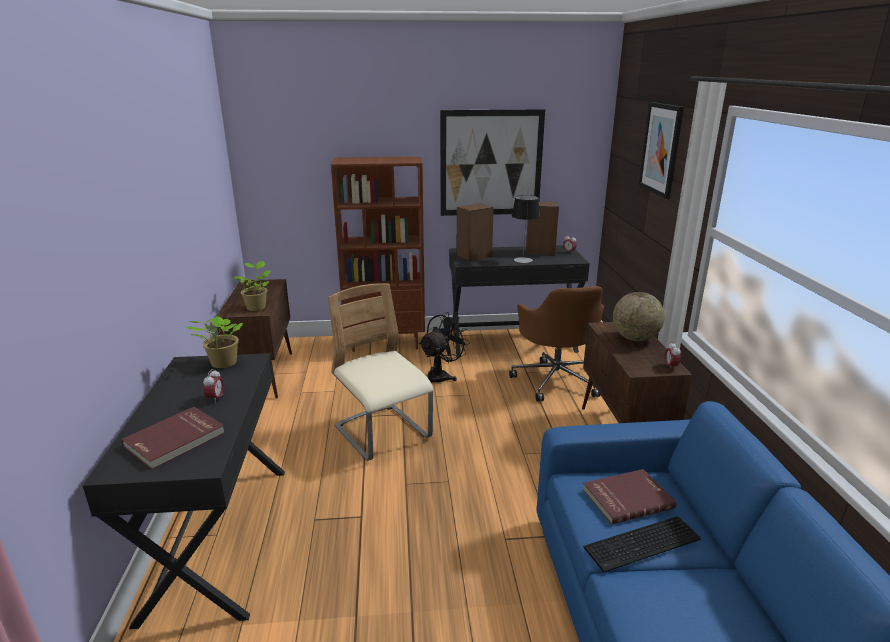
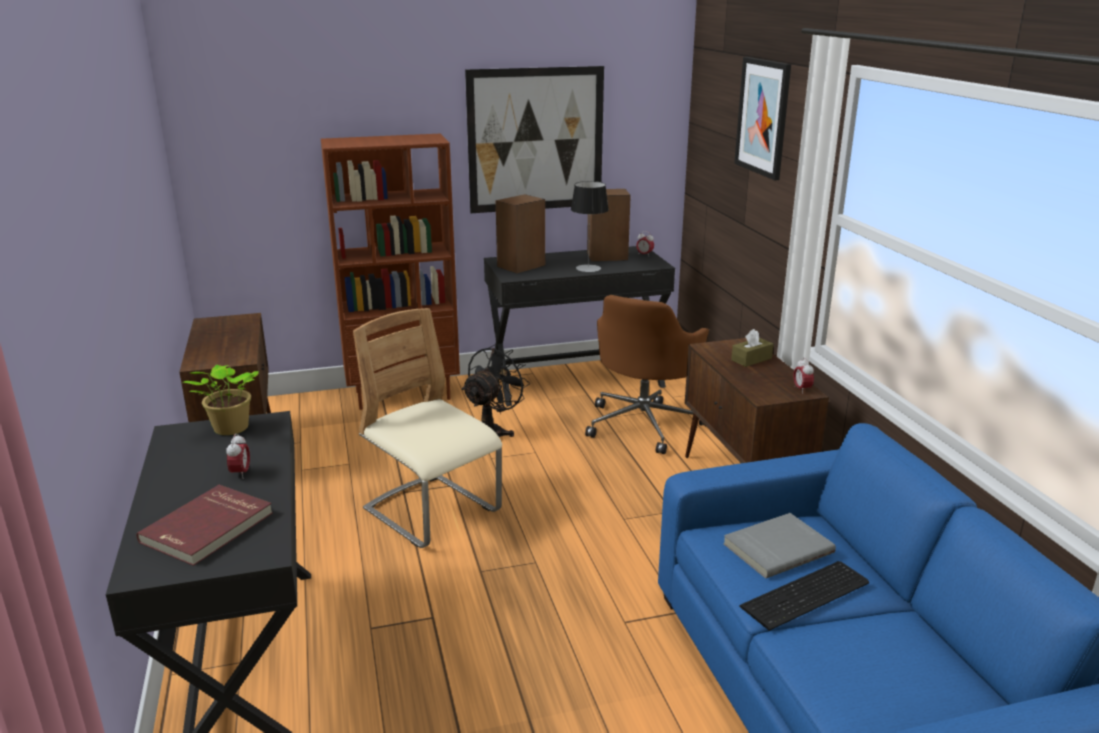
camera: 10 degrees left, 0 degrees up
(257, 307) = (234, 353): potted plant -> none
(556, 379) = (644, 424): brown office chair -> brown office chair turned 45 degrees clockwise
(626, 498) = (776, 547): red book -> grey book
(635, 338) = (751, 359): globe -> brown tissue box

